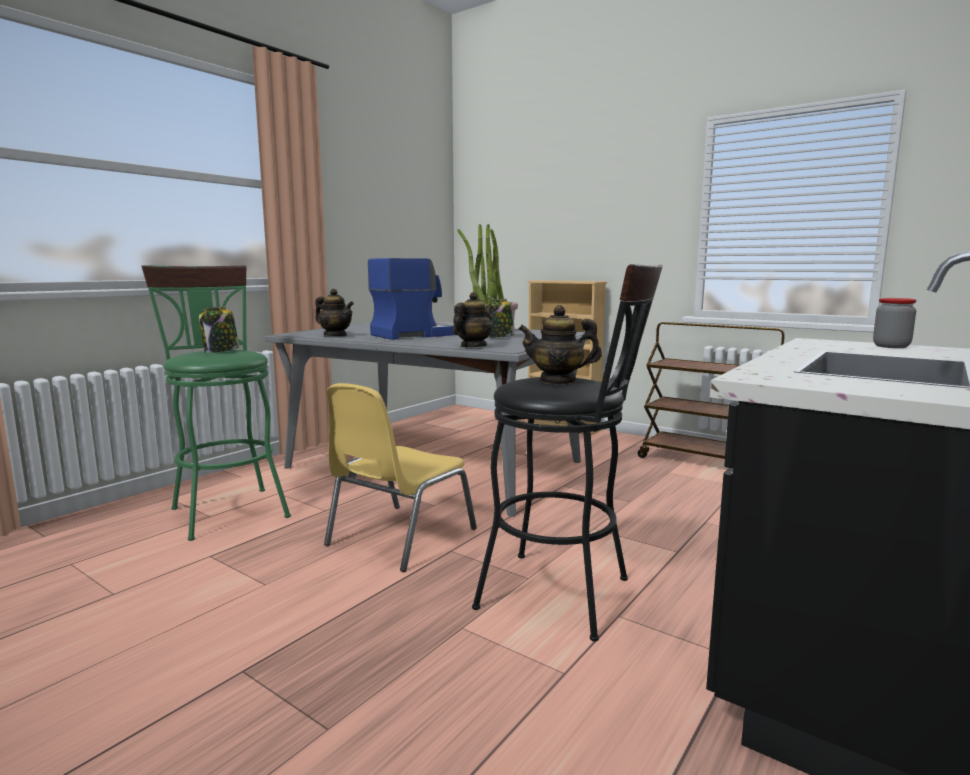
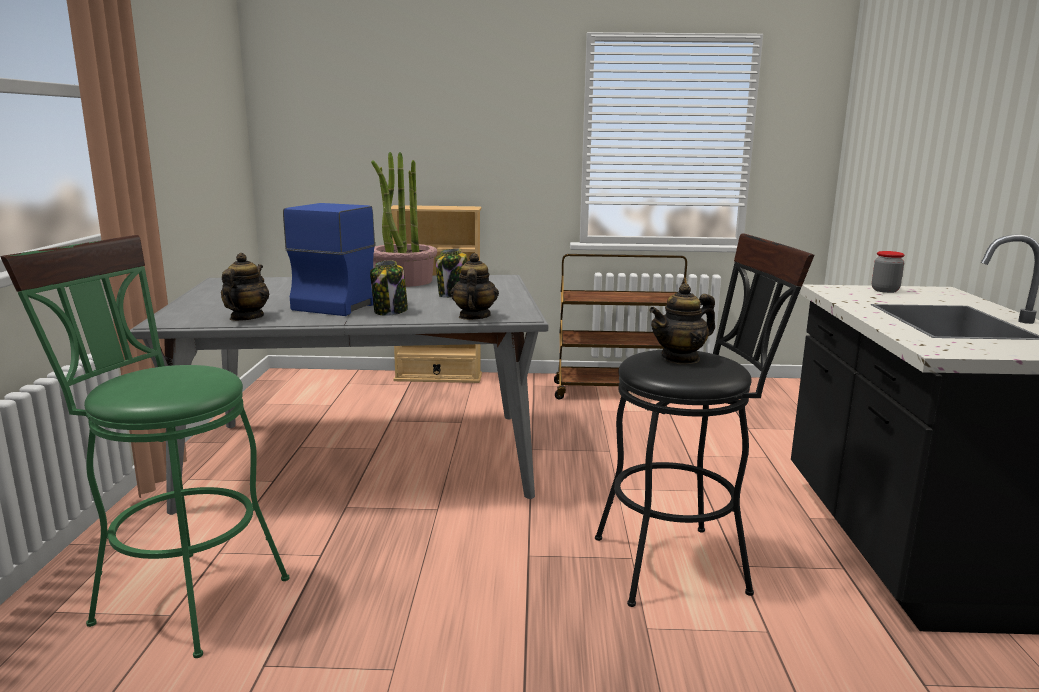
camera: 35 degrees left, 5 degrees up
(221, 351) = (165, 375): jar -> jar (390, 311)
(335, 336) = (246, 318): teapot -> teapot turned 75 degrees counterclockwise
(399, 537) = (456, 559): yellow chair -> none

